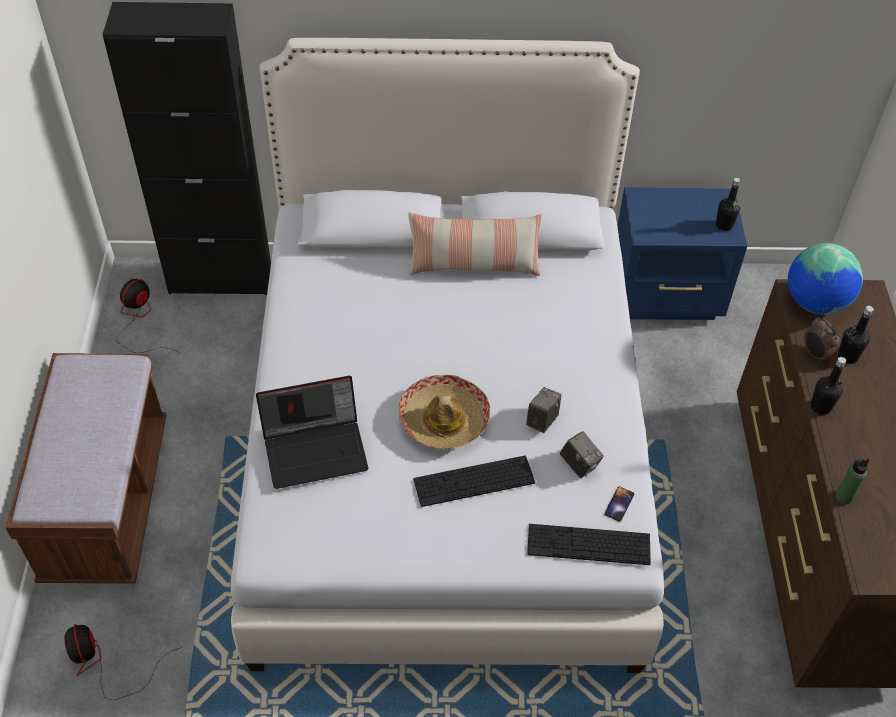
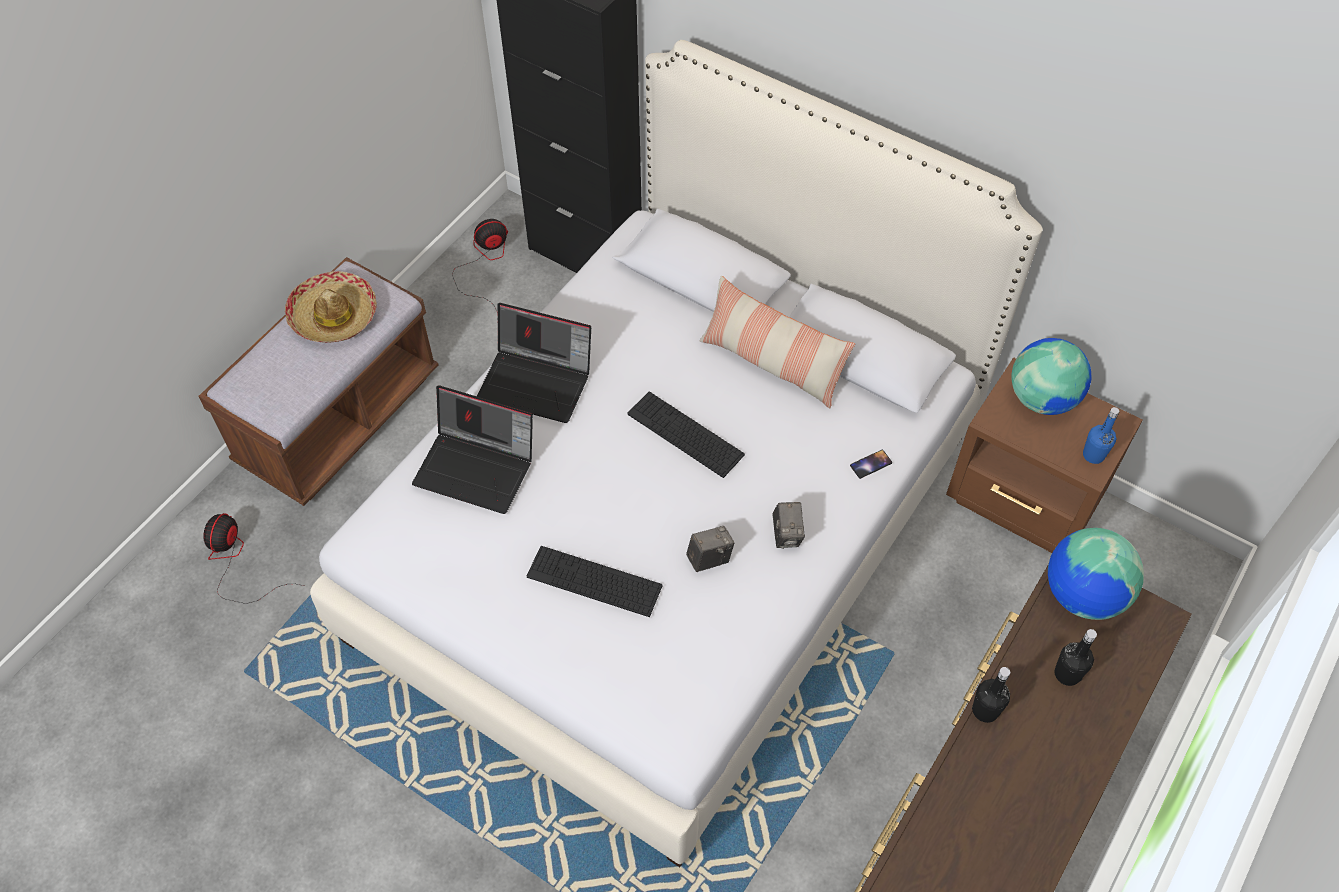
camera: 35 degrees right, 5 degrees up
(310, 363) = (538, 382): none -> laptop
(443, 419) = (614, 505): hat -> hat (334, 316)
(579, 464) = (709, 624): camera -> camera (787, 535)
(588, 544) = (651, 707): keyboard -> keyboard (685, 434)
(619, 504) = (715, 686): phone -> phone (871, 464)
(664, 205) = (1042, 398): none -> globe
(667, 296) = (1024, 502): blue nightstand -> brown nightstand
(724, 225) = (1093, 455): black bottle -> blue bottle
(815, 355) = (1029, 651): alarm clock -> none
(844, 496) = (924, 819): green bottle -> none

